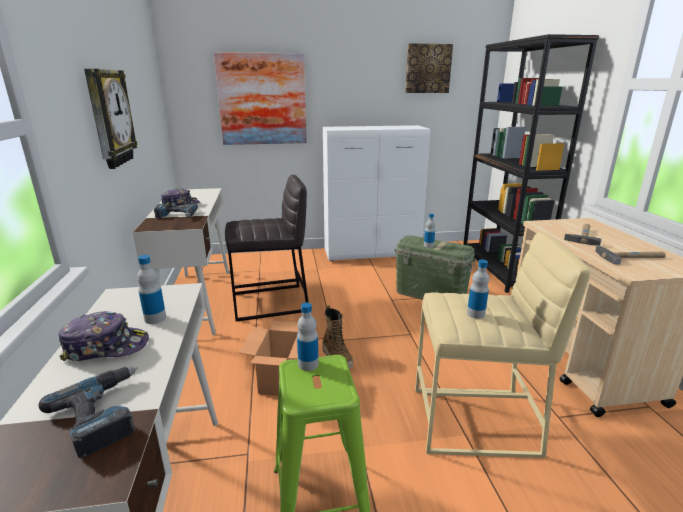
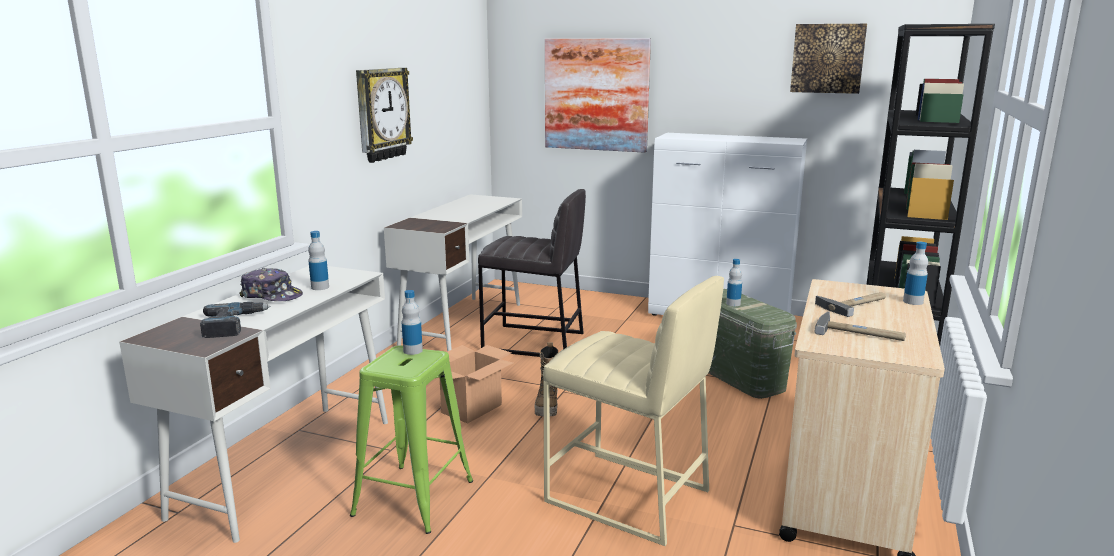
camera: 30 degrees right, 5 degrees down
(176, 215) = (438, 219): power drill -> none
(180, 204) = (457, 209): cap -> none
(475, 314) = (607, 351): bottle -> bottle (913, 302)

